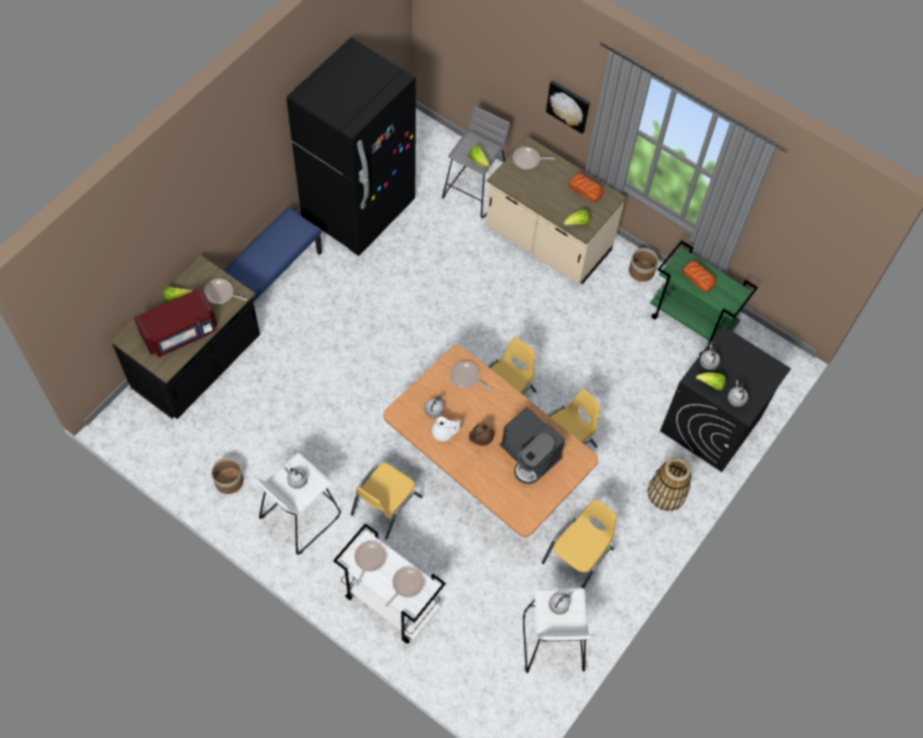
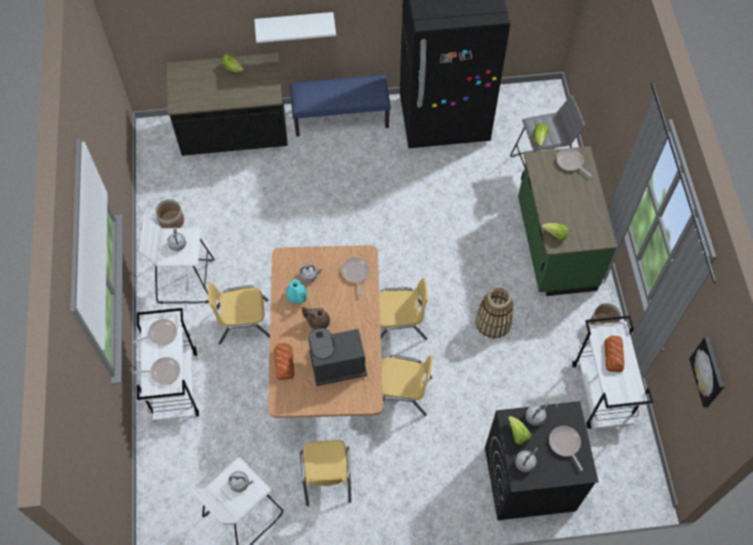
camera: 50 degrees right, 0 degrees up
(180, 333) = (210, 91): red microwave -> none
(207, 214) = (294, 24): none -> white shelf
(221, 294) = (261, 87): frying pan -> frying pan (565, 444)
(444, 433) = (297, 297): white teapot -> turquoise teapot
(530, 455) = (336, 364): coffee machine -> coffee machine turned 75 degrees clockwise
(547, 241) = (554, 245): beige counter -> green counter
(568, 105) = (627, 137): picture -> picture (709, 372)
(579, 556) = (326, 476): yellow chair -> yellow chair turned 90 degrees clockwise
(585, 189) = (591, 216): bread -> bread (284, 362)
(666, 493) = (438, 495): basket -> basket (493, 322)
(692, 321) = (601, 393): green cart -> white cart

